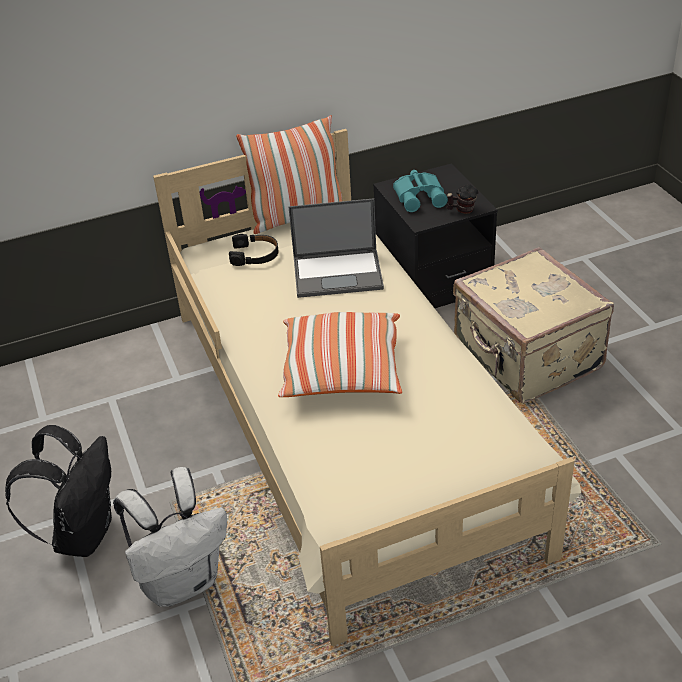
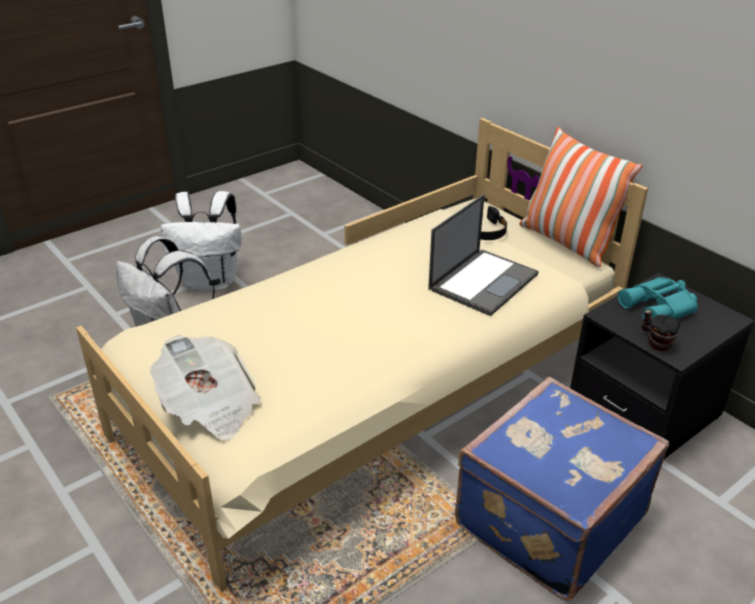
camera: 70 degrees right, 5 degrees down
(83, 533) = (211, 282): black backpack -> white backpack
(339, 273) = (483, 281): laptop -> laptop turned 120 degrees counterclockwise
(342, 372) = (329, 310): pillow -> none
(462, 464) = (210, 407): none -> newspaper
(526, 357) = (546, 519): beige suitcase -> blue suitcase

